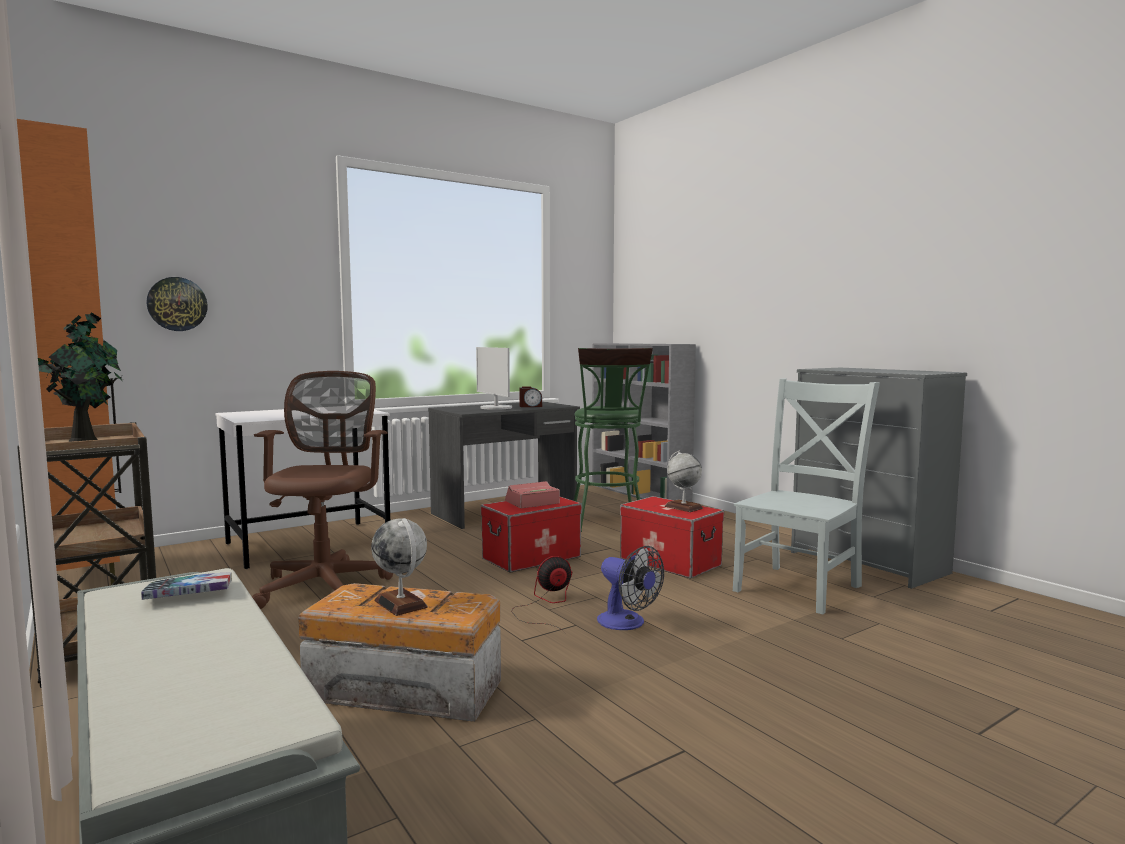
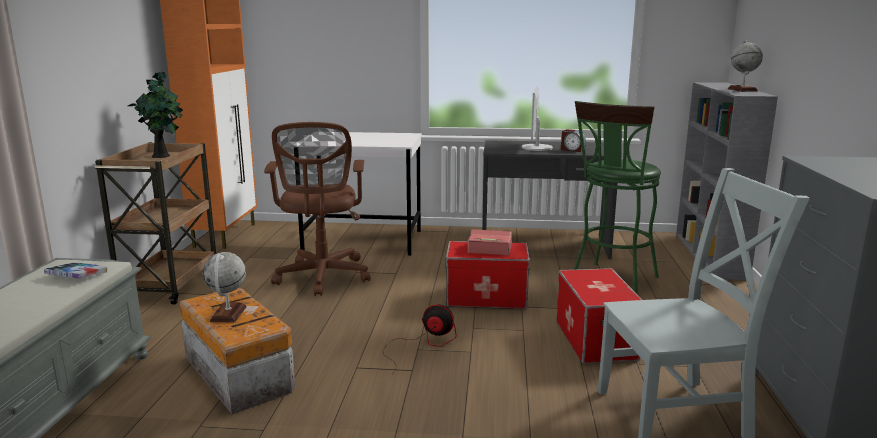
camera: 40 degrees right, 10 degrees up
(177, 304) = (298, 47): wall clock -> none
(325, 584) = (322, 278): brown office chair -> brown office chair turned 135 degrees clockwise
(627, 623) = (449, 385): fan -> none
(683, 507) = (610, 289): globe -> globe (742, 90)

